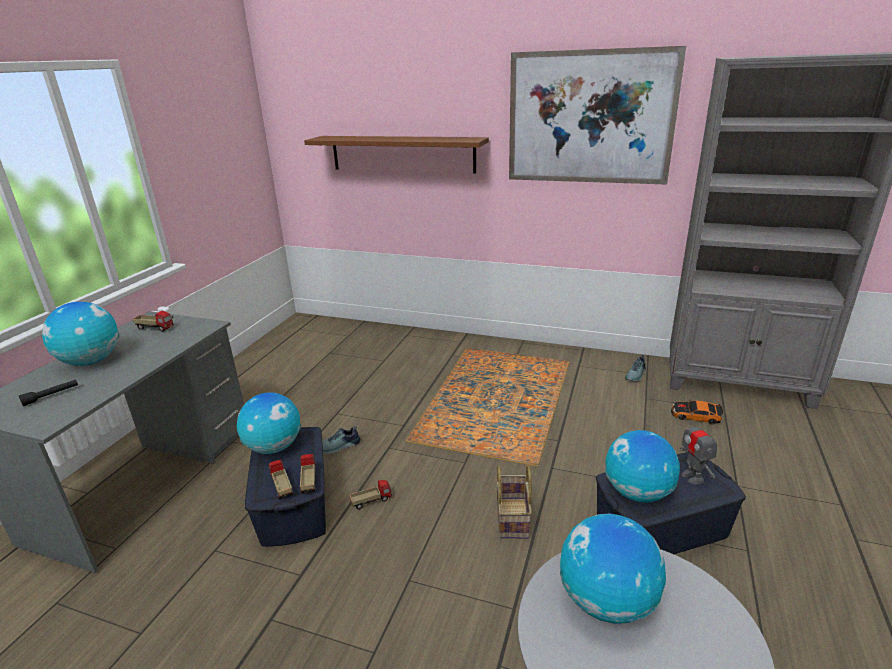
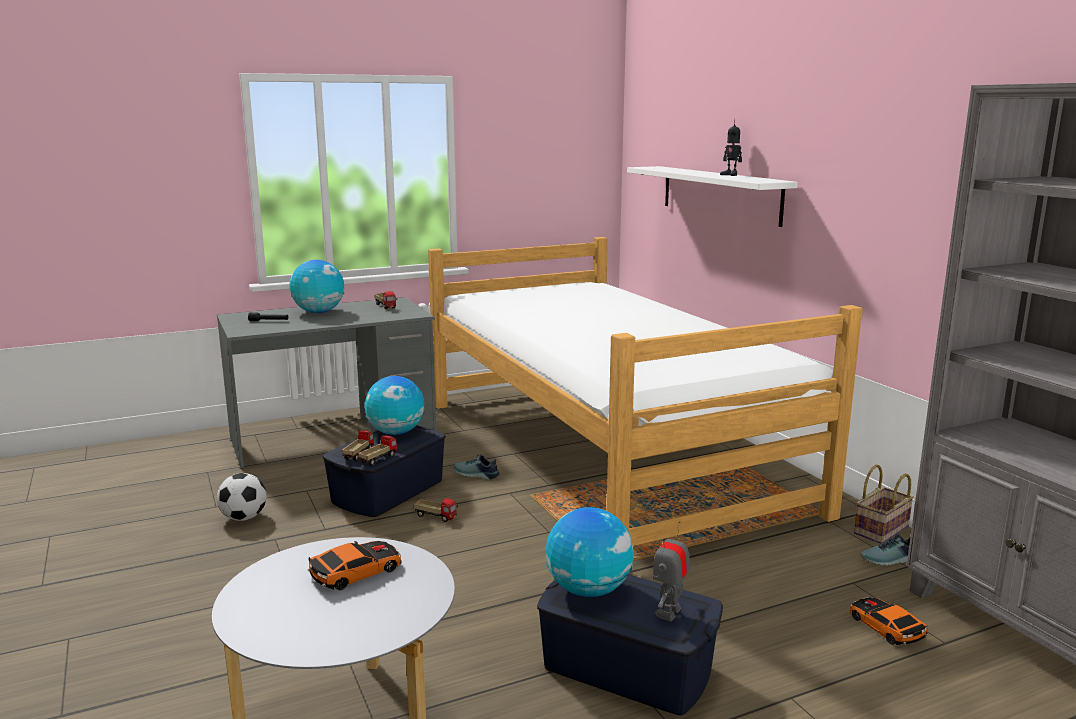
camera: 45 degrees right, 10 degrees down
(197, 622) = (244, 518): none -> football
(396, 381) = (605, 453): none -> bed
(402, 154) = (719, 194): brown shelf -> white shelf
(420, 137) = (730, 175): none -> toy robot
(514, 519) = (513, 585): basket -> basket (881, 531)
(589, 118) = (902, 166): picture -> none
(606, 601) = (355, 571): globe -> toy car

